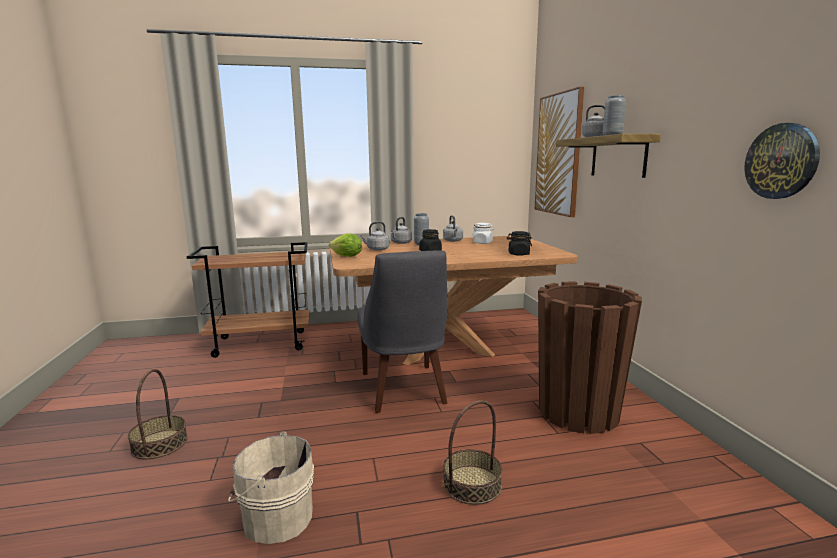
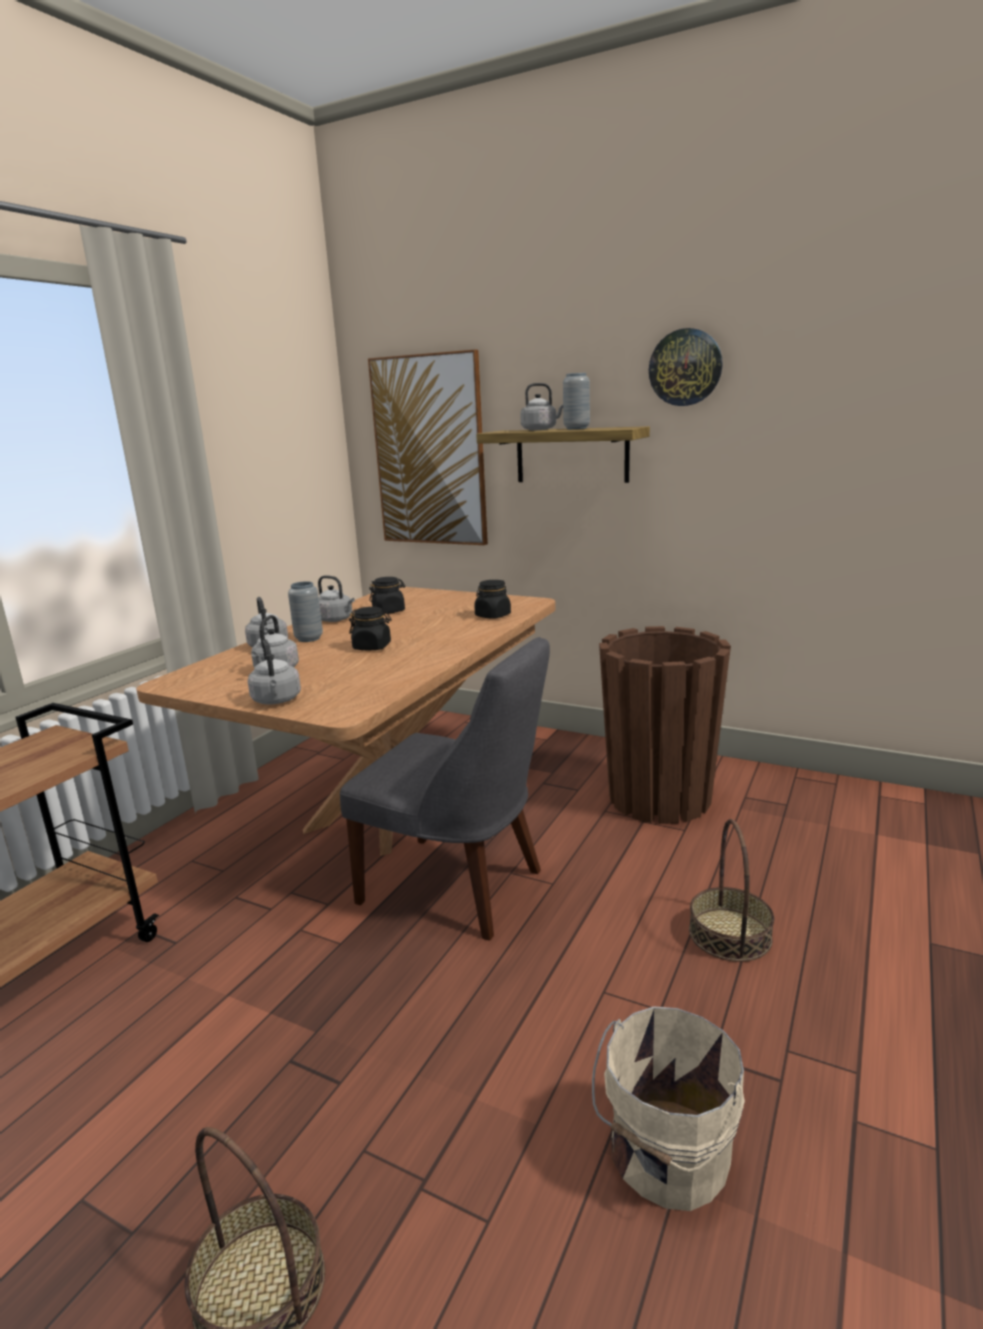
camera: 50 degrees left, 5 degrees up
(346, 257) = (277, 701): lettuce -> grey kettle
(483, 243) = (389, 611): white jar -> black jar
(781, 161) = (828, 460): wall clock -> wall clock (685, 367)

